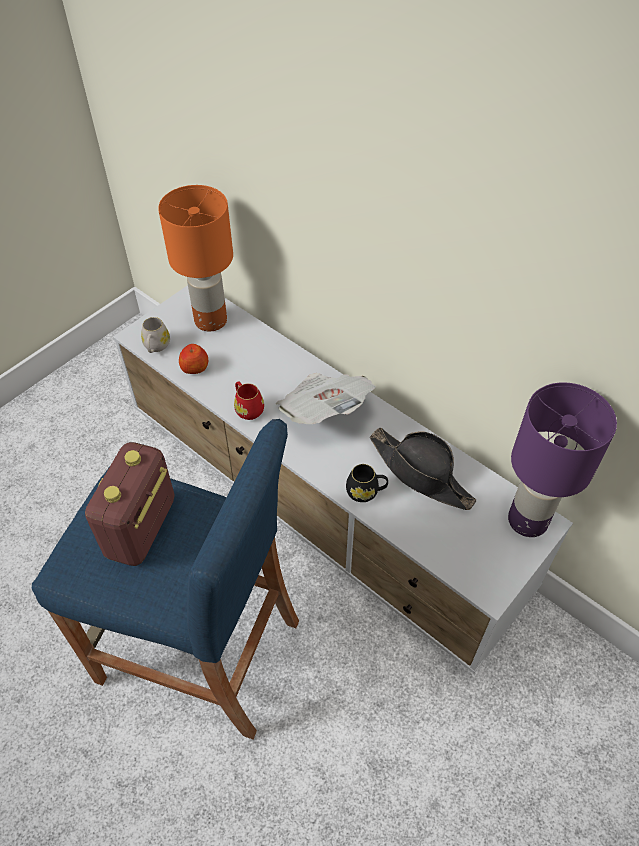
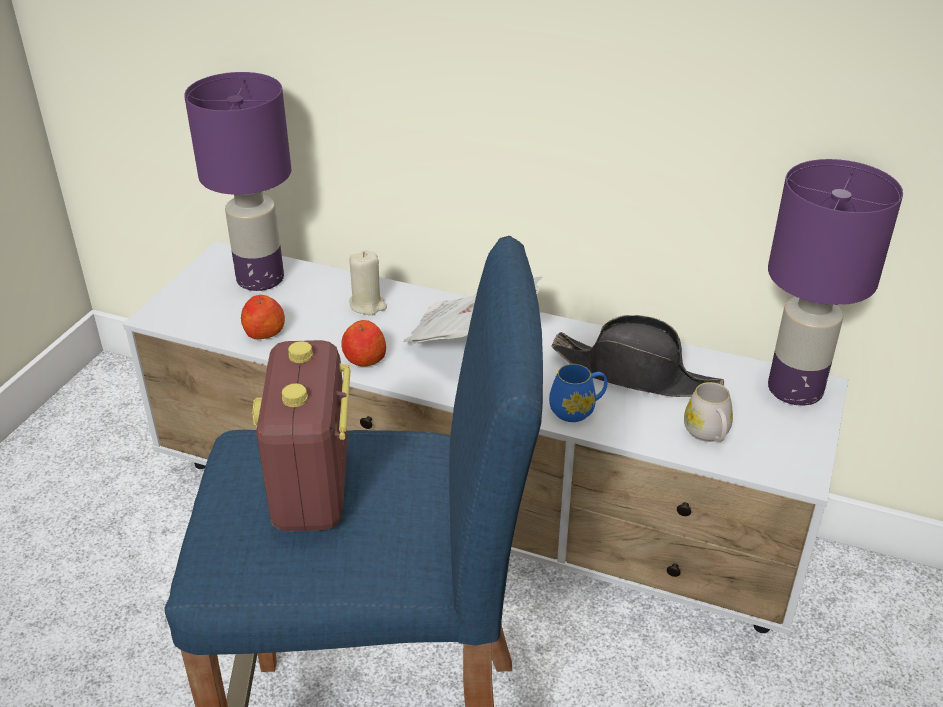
camera: 20 degrees left, 15 degrees down
(156, 347) = (195, 322): white mug -> white mug (708, 434)
(210, 320) = (259, 278): orange table lamp -> purple table lamp
(247, 408) = (364, 359): red mug -> apple
(270, 362) = (368, 305): none -> beige candle
(366, 492) = (577, 409): black mug -> blue mug

